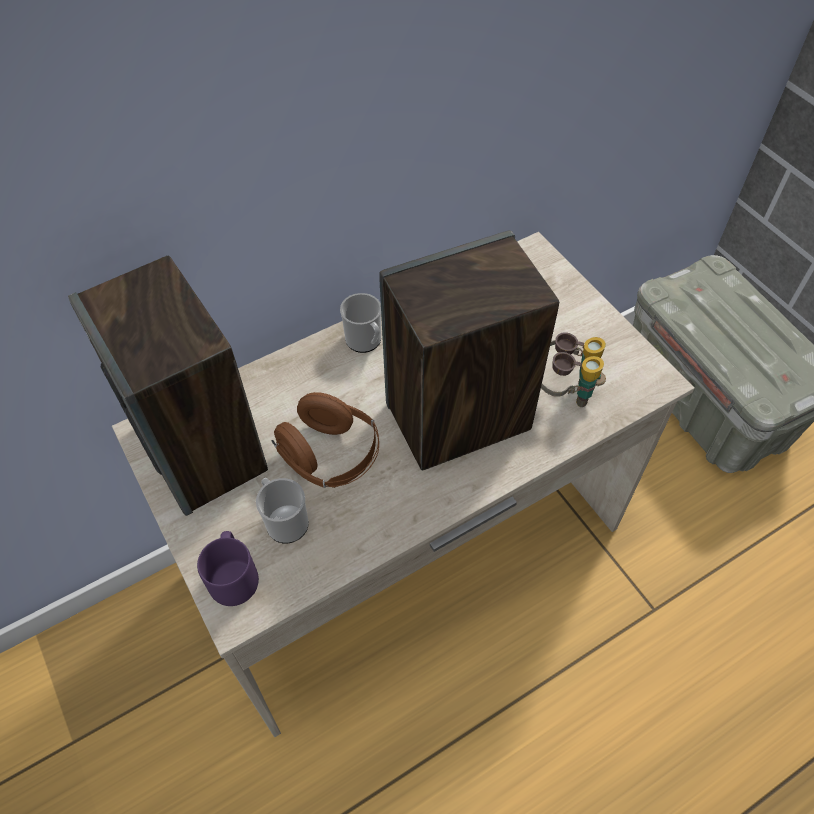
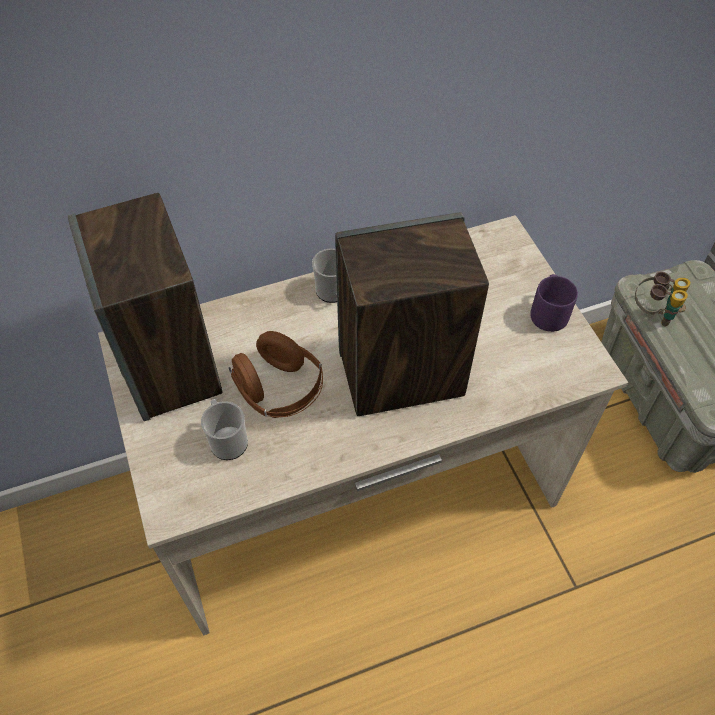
camera: 10 degrees right, 0 degrees up
(234, 576) = (173, 480): purple mug -> purple mug (548, 313)
(564, 390) = (504, 365): binoculars -> binoculars (653, 313)

